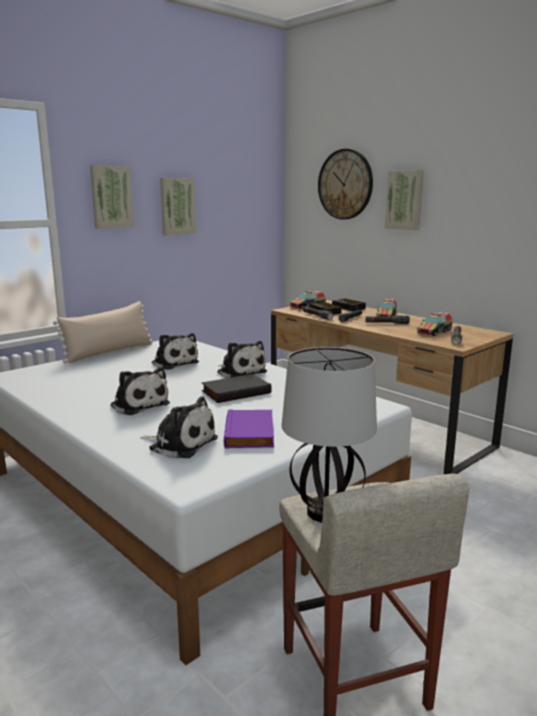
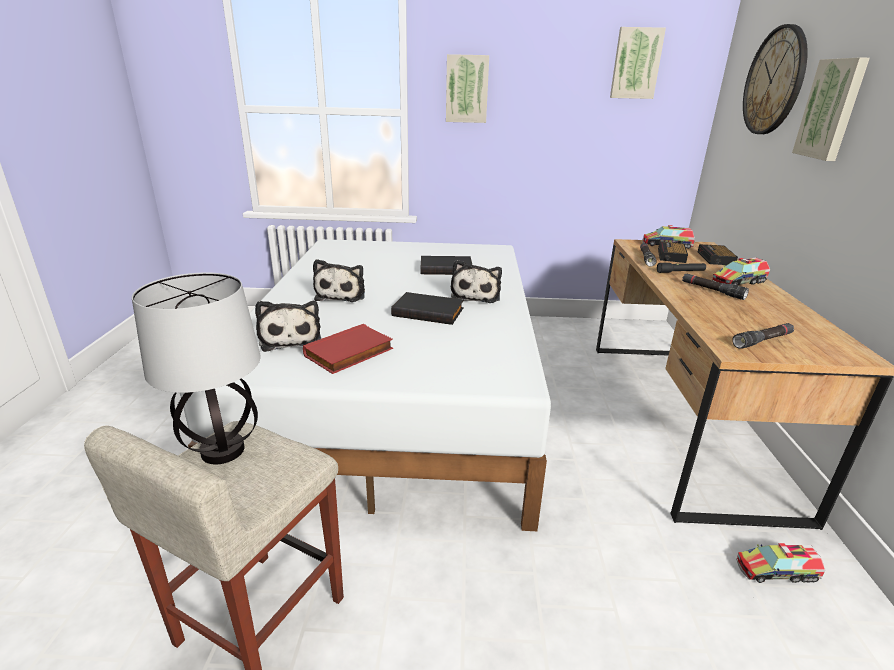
camera: 45 degrees right, 10 degrees up
(109, 352) = (424, 244): beige pillow -> none
(174, 363) = (446, 268): plush toy -> black book
(177, 206) = (546, 103): picture -> picture (636, 63)
(251, 433) = (349, 353): purple book -> red book
(434, 332) = (753, 321): toy truck -> toy truck (776, 571)

